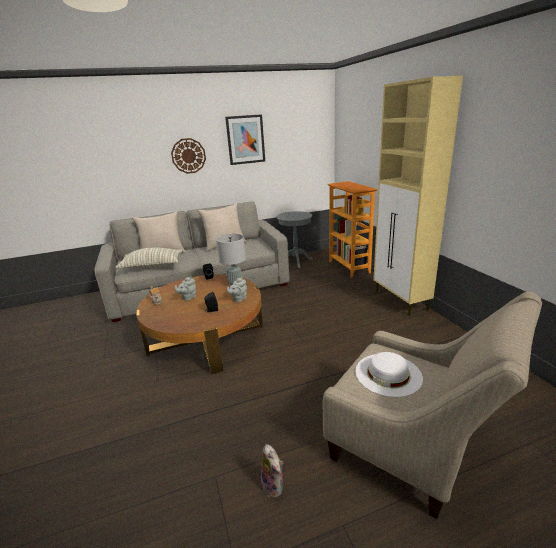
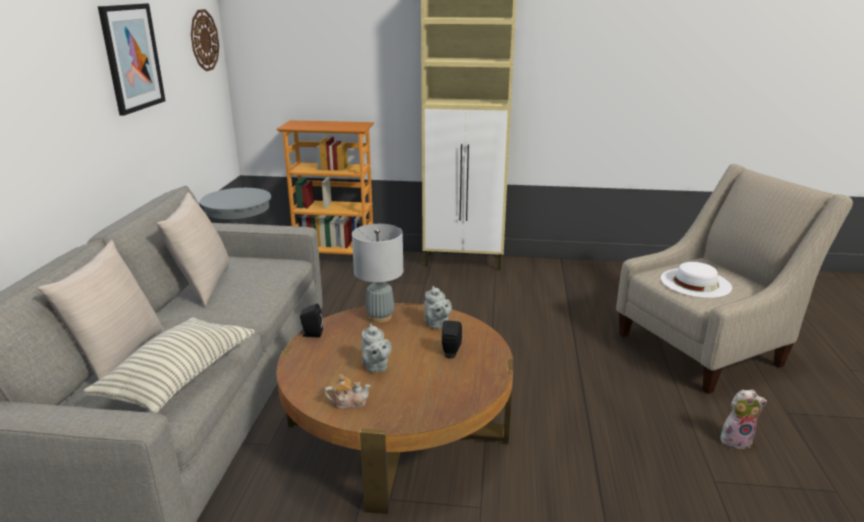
camera: 65 degrees left, 0 degrees up
(188, 156) = (52, 103): wall clock -> wall clock (204, 40)

